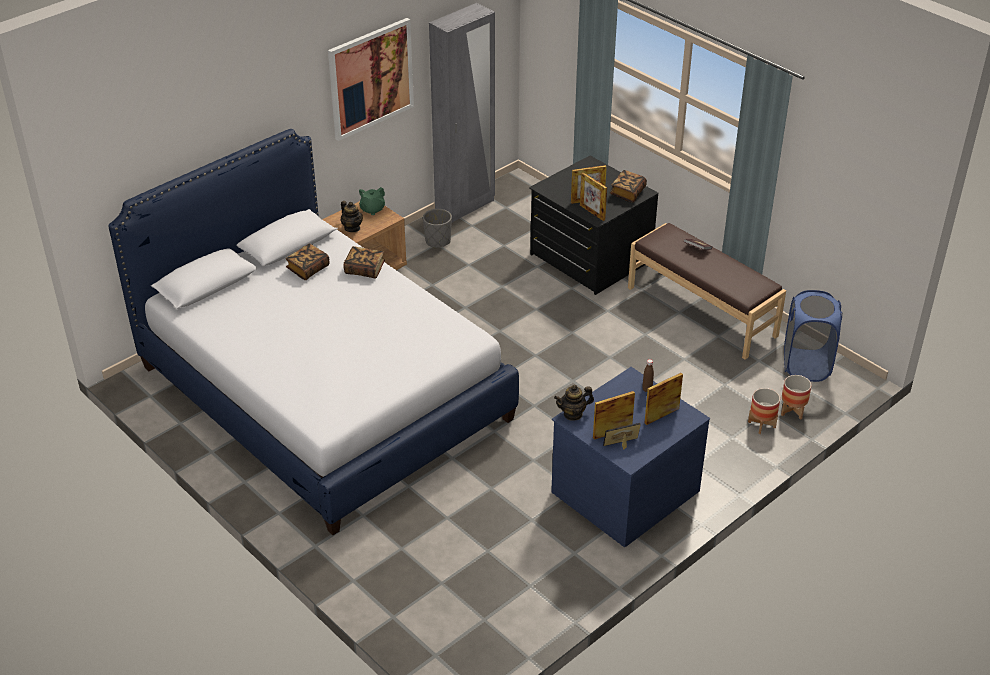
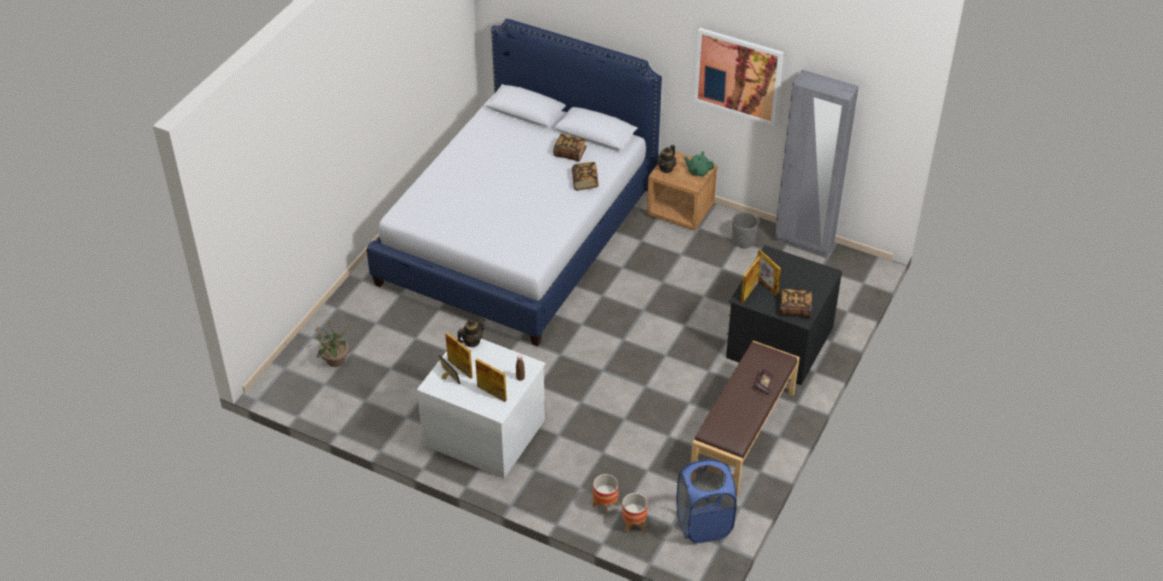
camera: 70 degrees right, 5 degrees up
(447, 601) = (335, 361): none -> potted plant
(573, 414) = (472, 342): teapot -> teapot turned 90 degrees clockwise
(623, 490) = (485, 431): blue dresser -> white dresser

